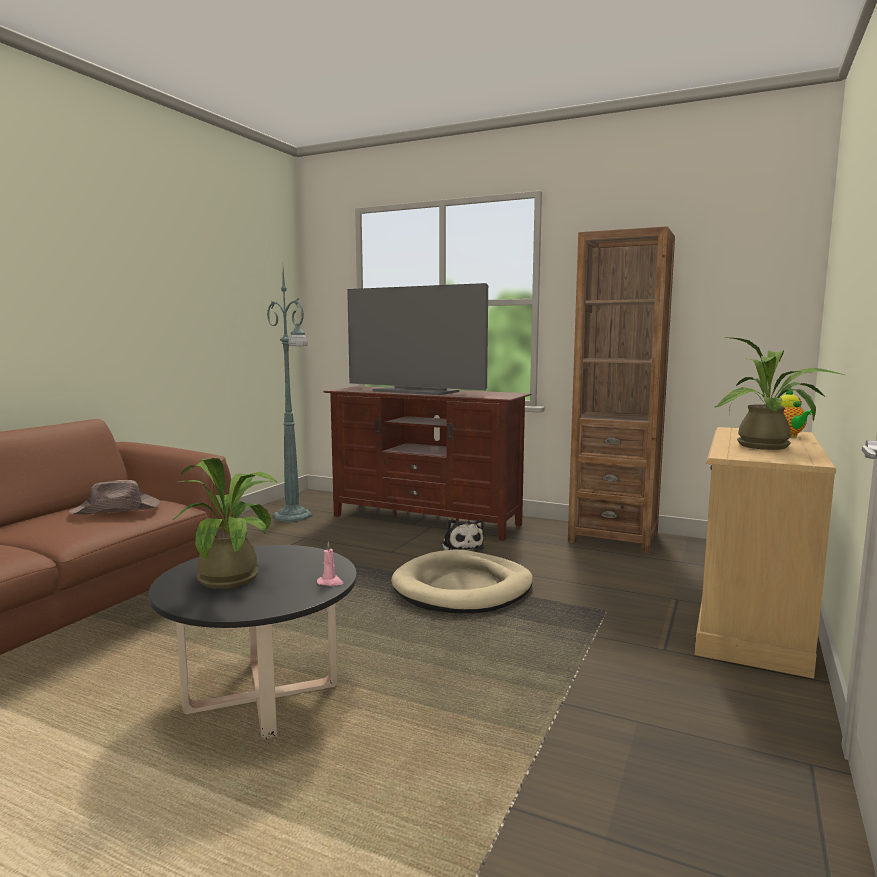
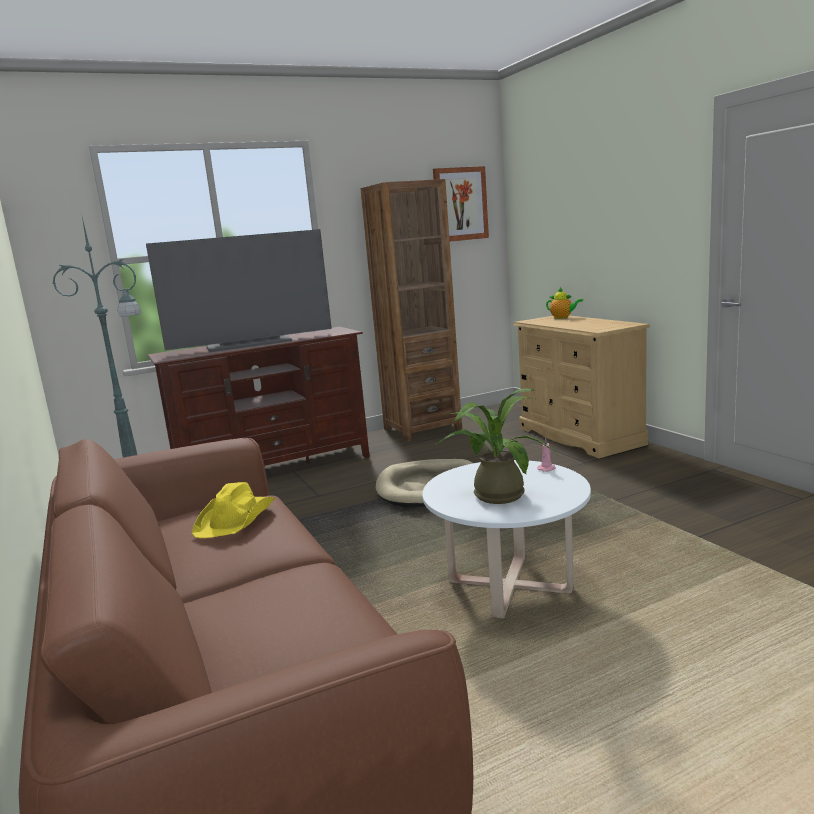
camera: 50 degrees left, 5 degrees up
(117, 509) = (236, 518): brown hat -> yellow hat
(262, 698) = (510, 586): black coffee table -> white coffee table
(461, 546) = (354, 471): plush toy -> none
(740, 262) = (460, 204): none -> picture
(770, 447) = (588, 323): potted plant -> none

